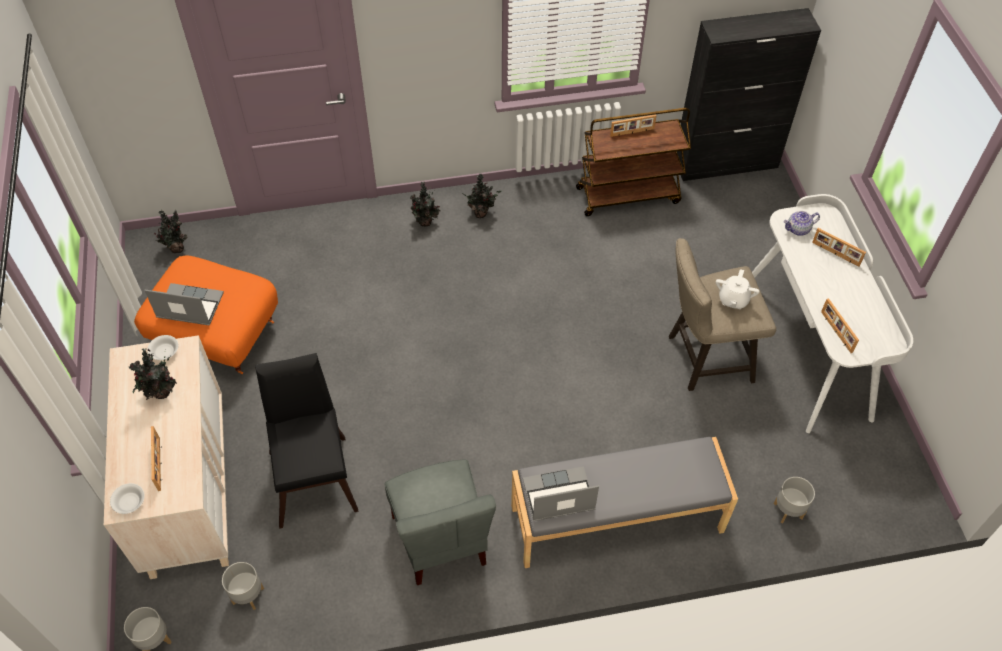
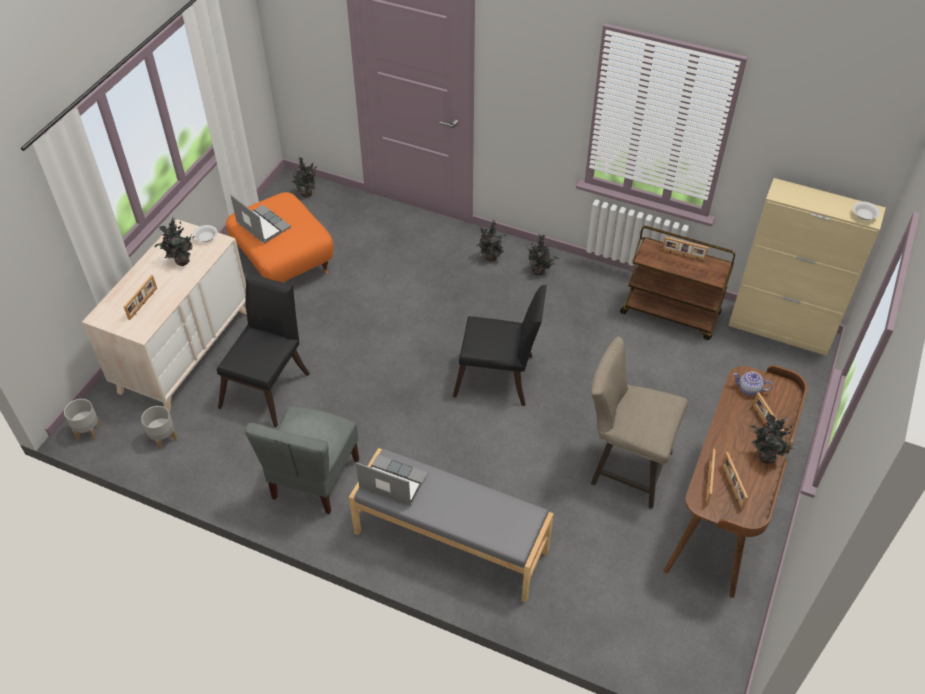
camera: 35 degrees right, 5 degrees down
(129, 502) = (107, 317): white bowl -> white bowl (864, 215)
(531, 338) = (499, 378): none -> black chair
(726, 163) = (780, 330): black cabinet -> beige cabinet
(733, 299) = (646, 415): white teapot -> none
(788, 511) = (593, 619): grey planter -> none
(808, 347) = (724, 508): white desk -> brown desk
(855, 324) = (731, 486): none -> picture frame
(858, 283) = (764, 457): none -> potted plant

